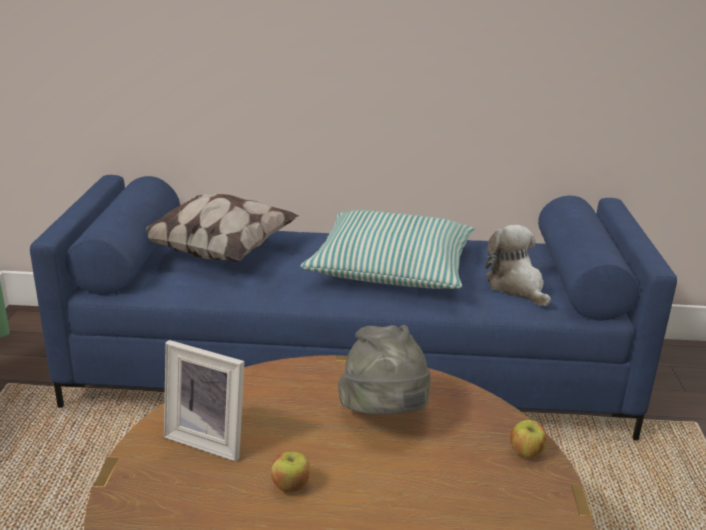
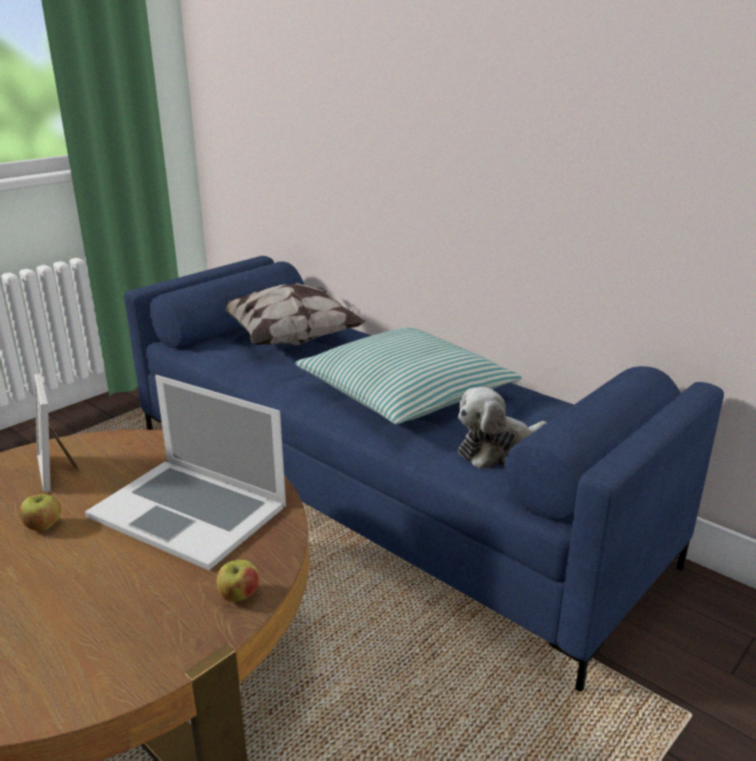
camera: 40 degrees right, 0 degrees up
(385, 417) = (189, 510): grey hat -> laptop
(516, 287) = (497, 450): plush toy -> plush toy turned 135 degrees counterclockwise

